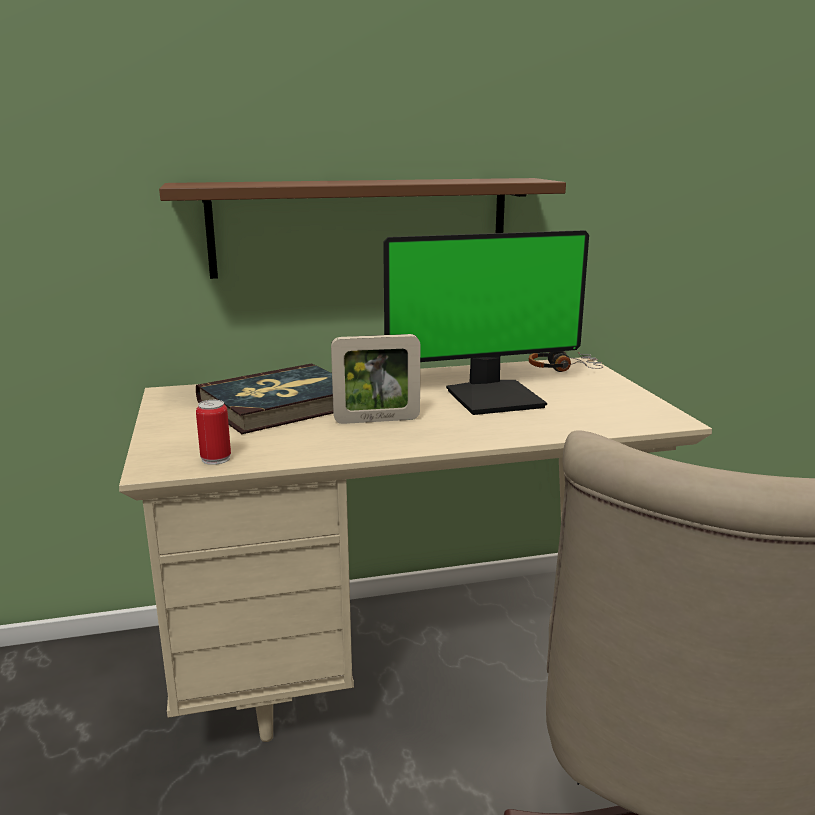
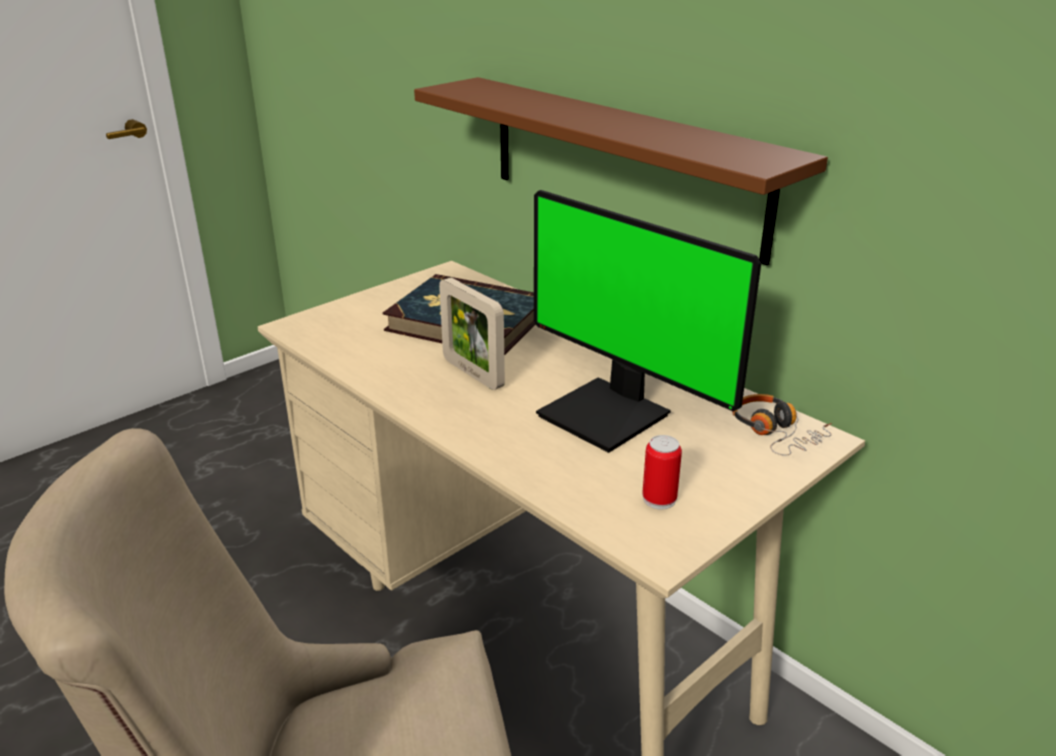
camera: 60 degrees right, 10 degrees up
(216, 458) = (326, 339): can -> can (659, 499)

